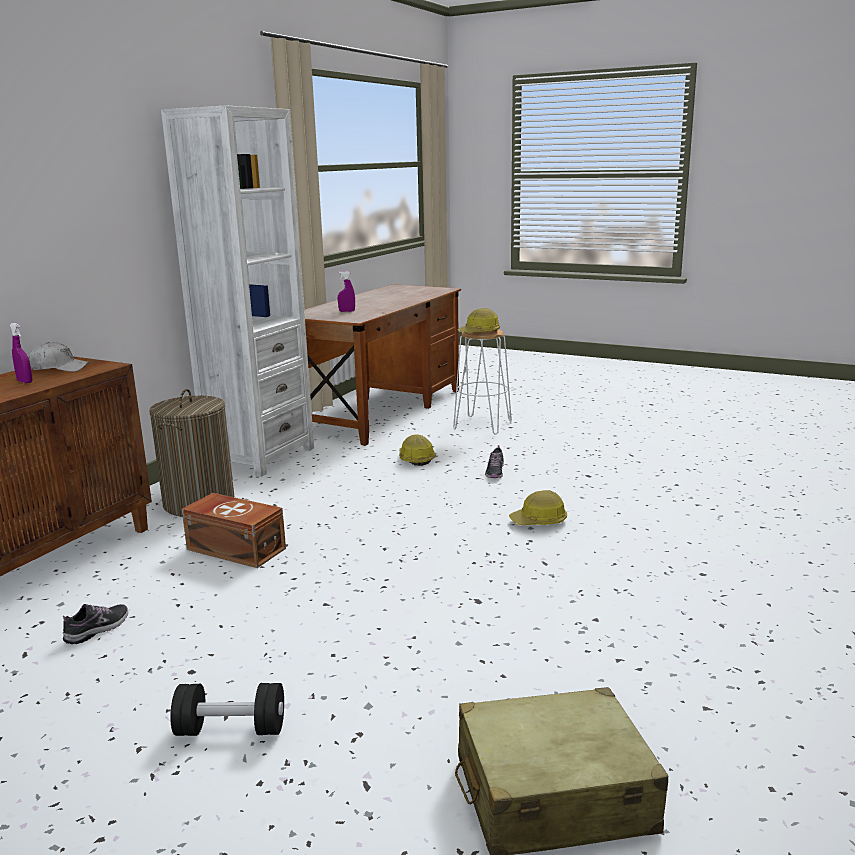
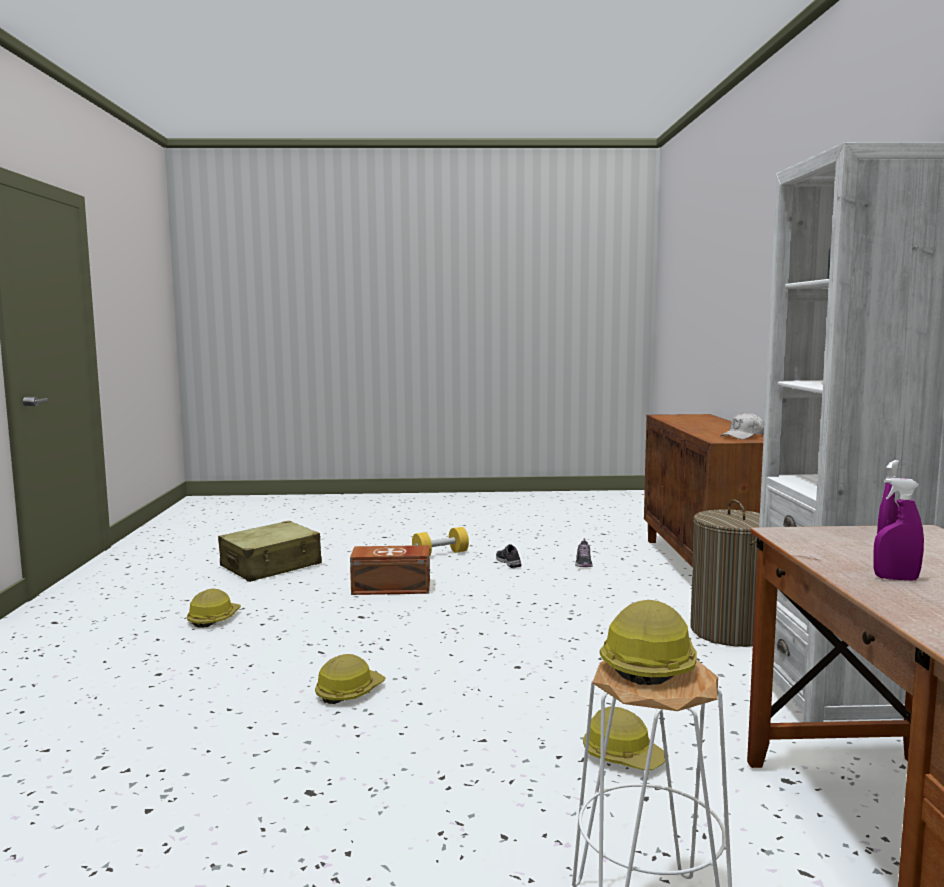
camera: 150 degrees right, 10 degrees down
(25, 382) = (717, 431): purple spray bottle -> purple spray bottle (896, 578)
(231, 729) = (440, 554): black dumbbell -> yellow dumbbell
(236, 548) = (603, 608): brown storage box -> brown storage box (392, 588)
(495, 472) = (469, 760): shoe -> shoe (508, 563)
(657, 646) = (213, 619): none -> hard hat

